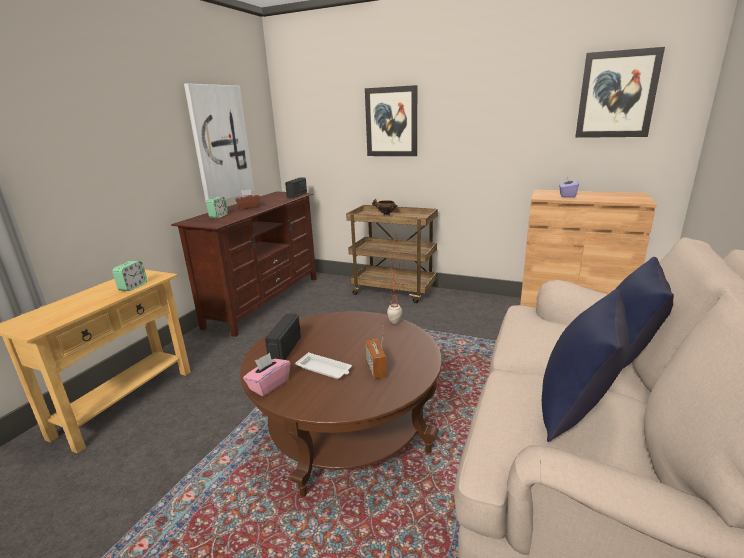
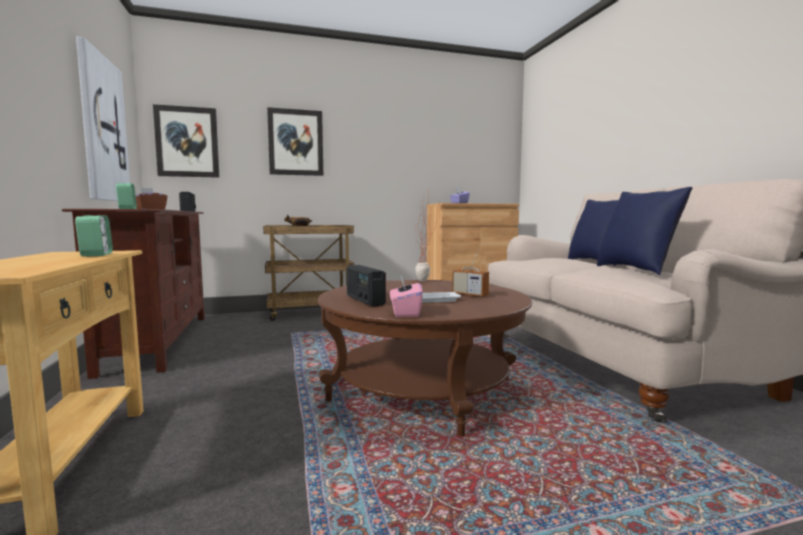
camera: 40 degrees left, 15 degrees down
(616, 95) = (471, 136): picture -> picture (187, 142)

